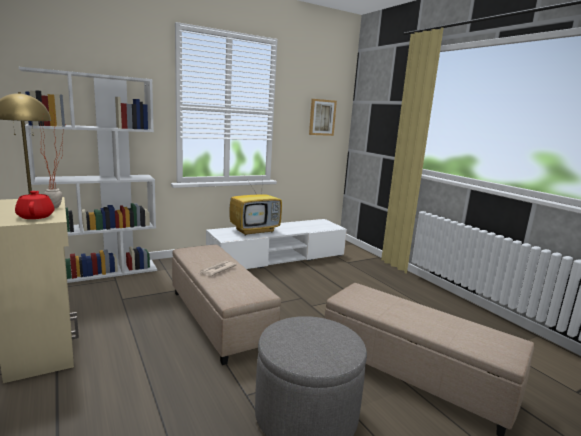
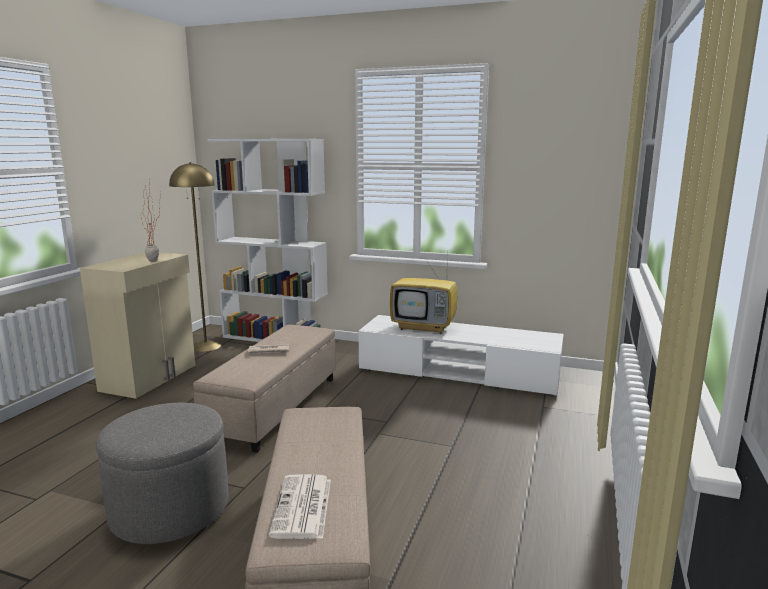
camera: 50 degrees right, 0 degrees up
(36, 216) = (123, 265): red teapot -> none
(322, 117) = (572, 171): picture -> none
(470, 337) = (303, 508): none -> newspaper

